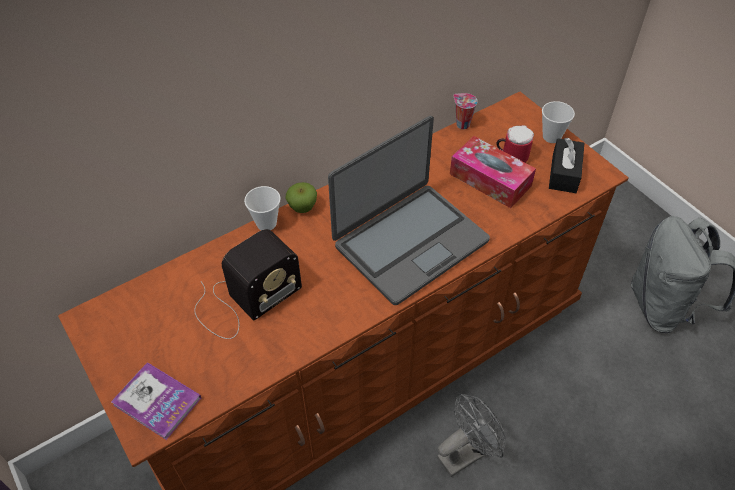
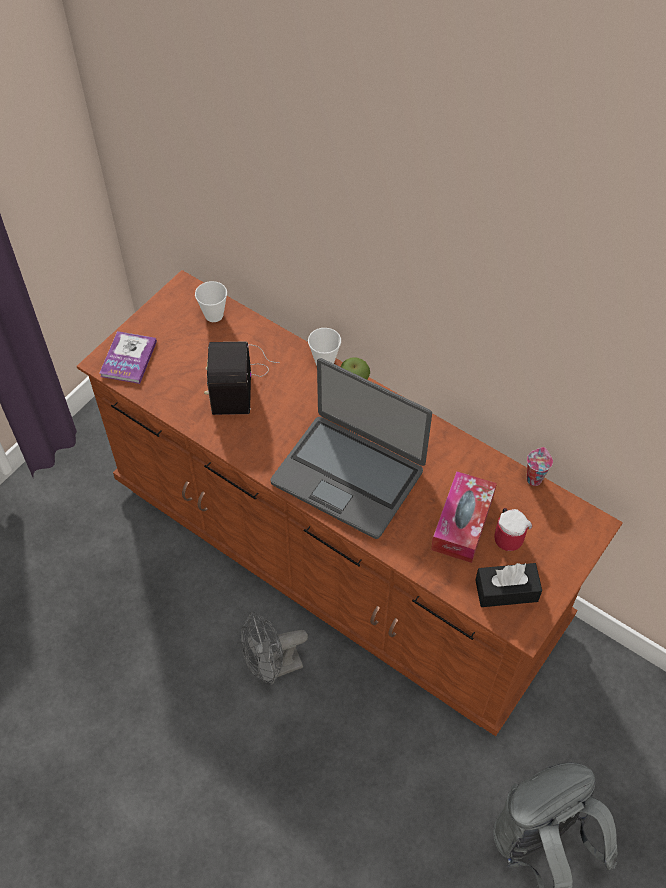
camera: 70 degrees right, 5 degrees up
(244, 300) = (237, 376): radio -> radio turned 60 degrees clockwise
(465, 453) = (273, 668): grey fan -> grey fan turned 120 degrees clockwise
(551, 137) = (559, 568): cup -> cup (214, 315)

